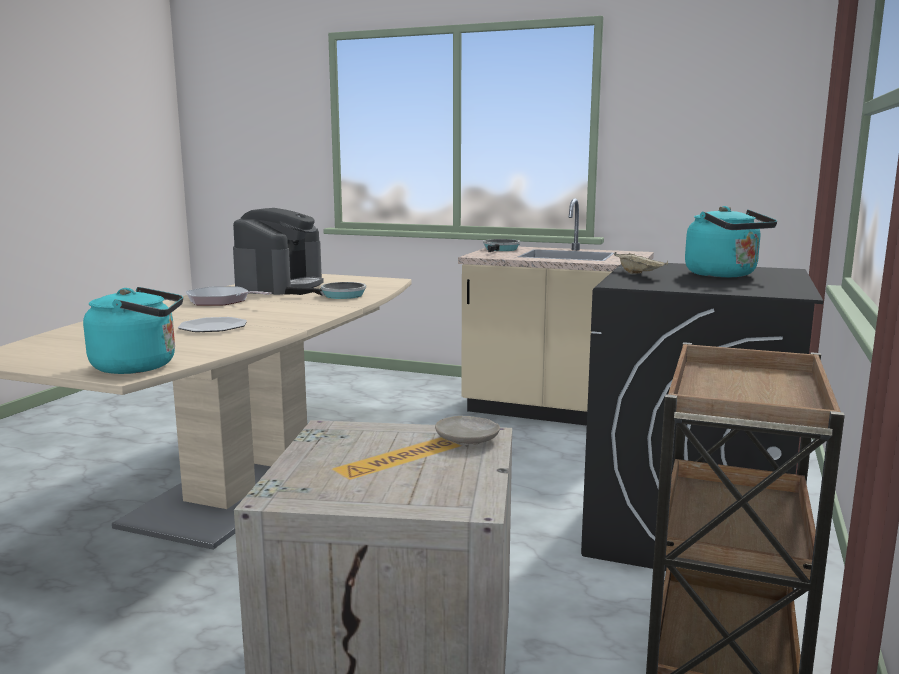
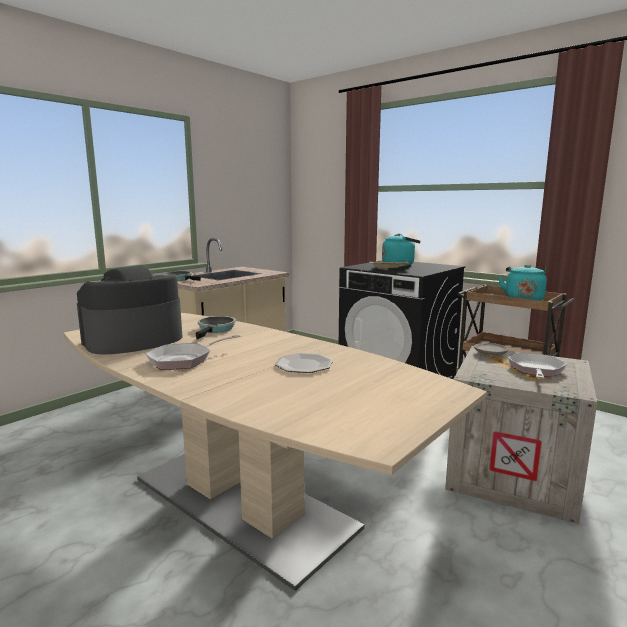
camera: 70 degrees left, 0 degrees up
(140, 366) = (432, 386): turquoise kettle -> turquoise kettle (522, 299)
(280, 286) = (133, 340): coffee machine -> coffee machine turned 75 degrees counterclockwise
(387, 470) = (536, 370): none -> frying pan

